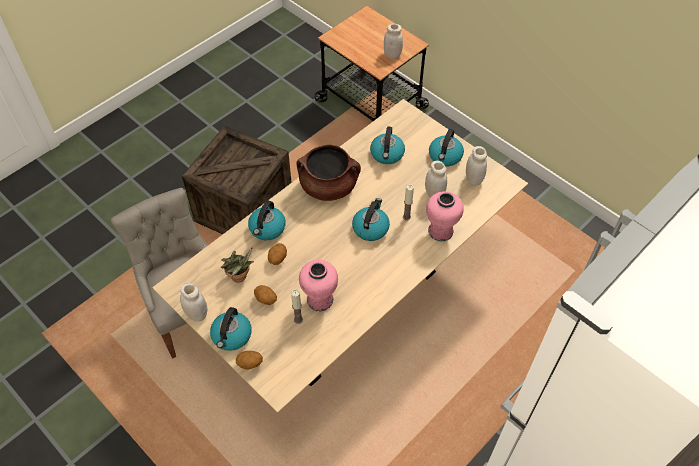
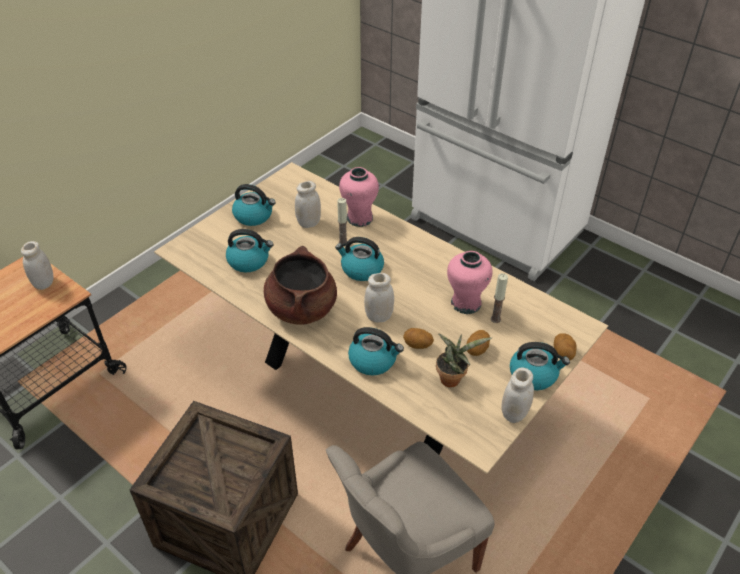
camera: 95 degrees left, 10 degrees down
(473, 179) = (287, 196): white jar -> white jar (379, 316)

